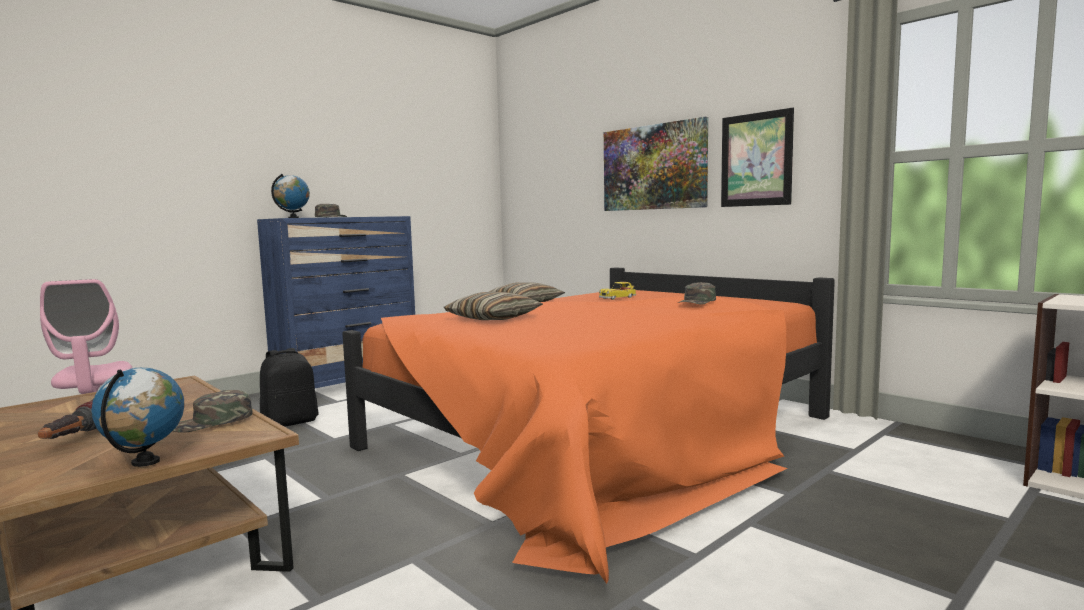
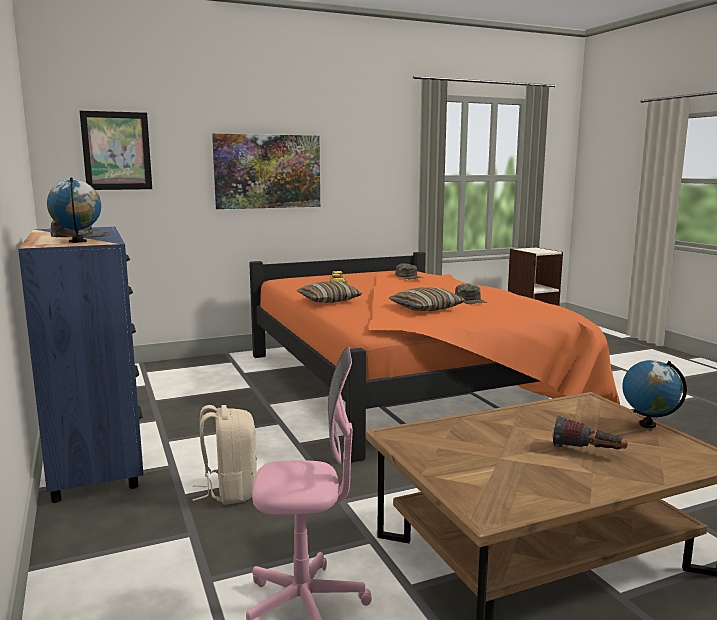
camera: 70 degrees left, 5 degrees up
(211, 422) = (555, 413): green cap -> green cap (470, 300)
(290, 422) = (229, 491): black backpack -> beige backpack
(756, 159) = (356, 172): picture -> picture (116, 151)

